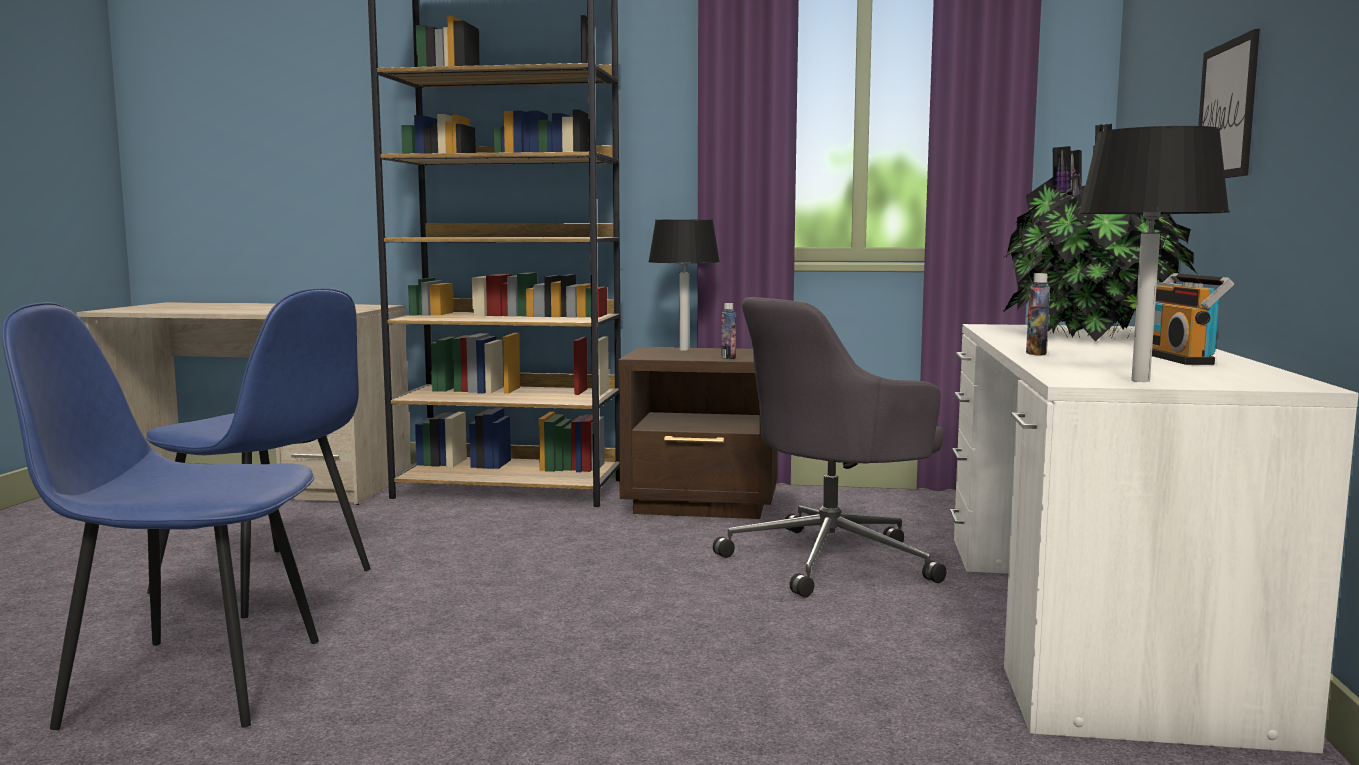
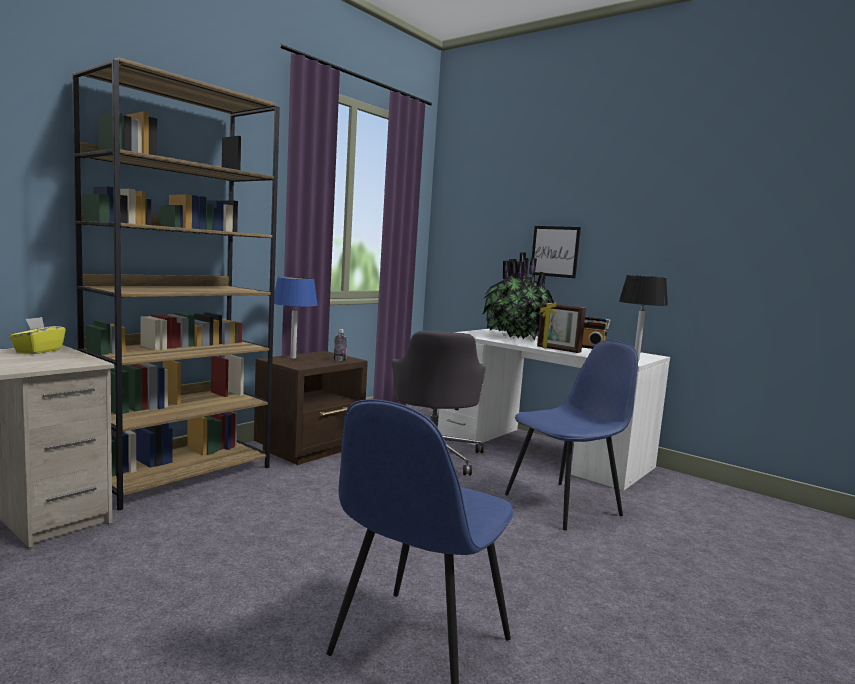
camera: 60 degrees left, 0 degrees up
(266, 583) = (250, 591): blue chair -> blue chair (564, 504)
(358, 306) = (38, 351): none -> yellow tissue box
(684, 350) = (293, 358): black table lamp -> blue table lamp
(1036, 353) = (558, 350): bottle -> picture frame

